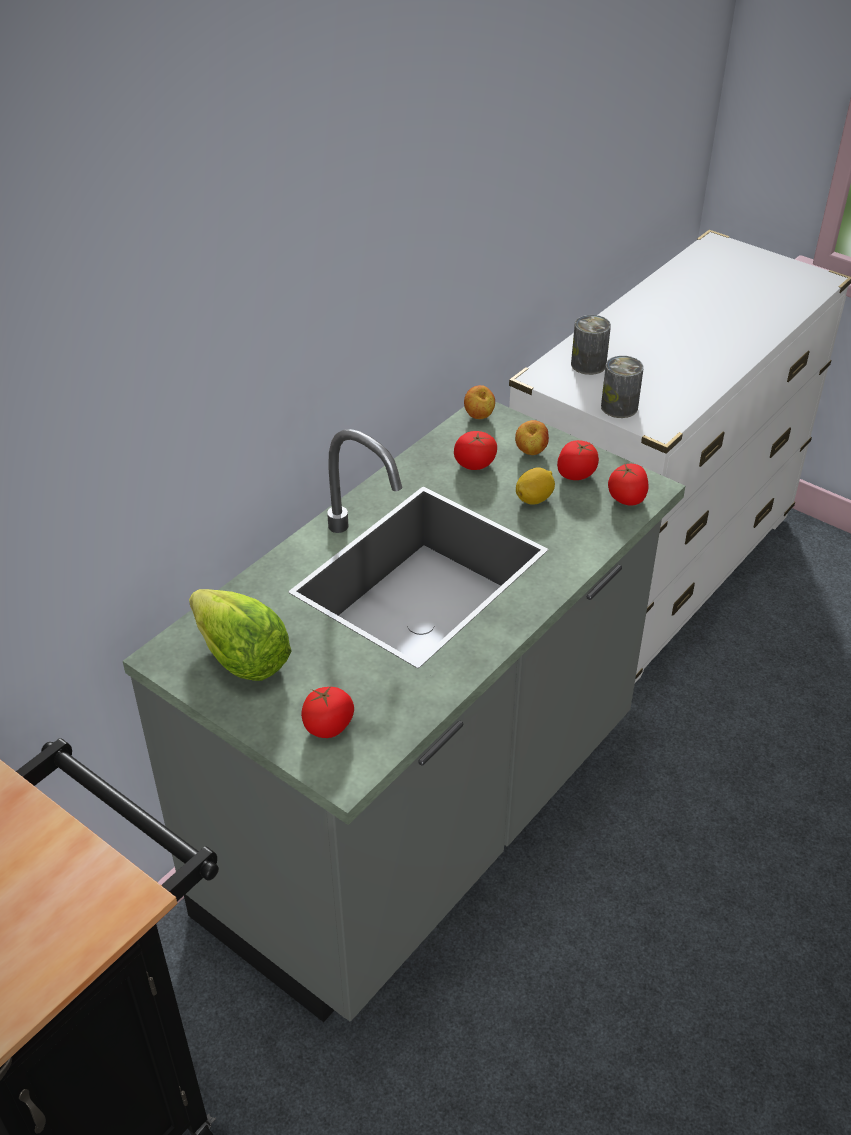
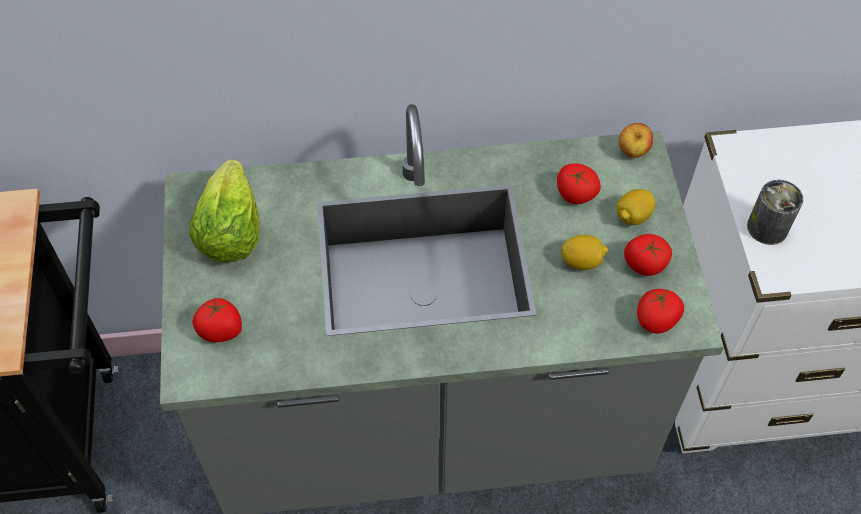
camera: 45 degrees right, 15 degrees up
(530, 452) = (633, 216): apple -> lemon
(588, 364) = (795, 165): can -> none

